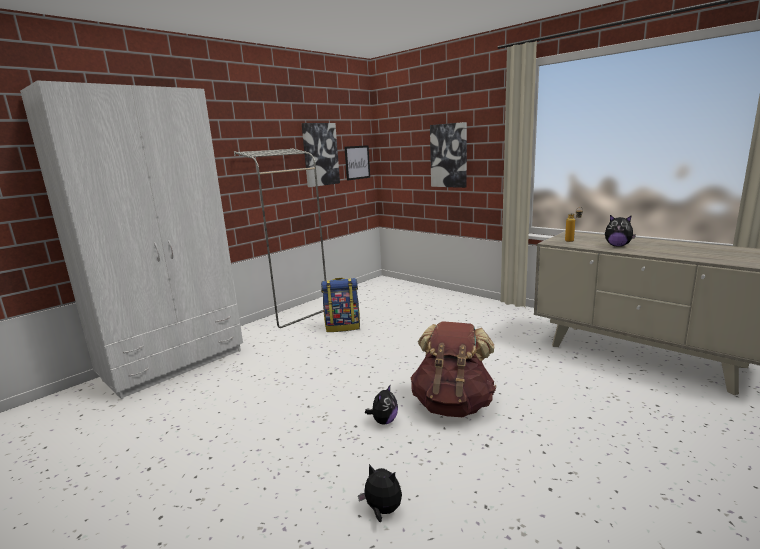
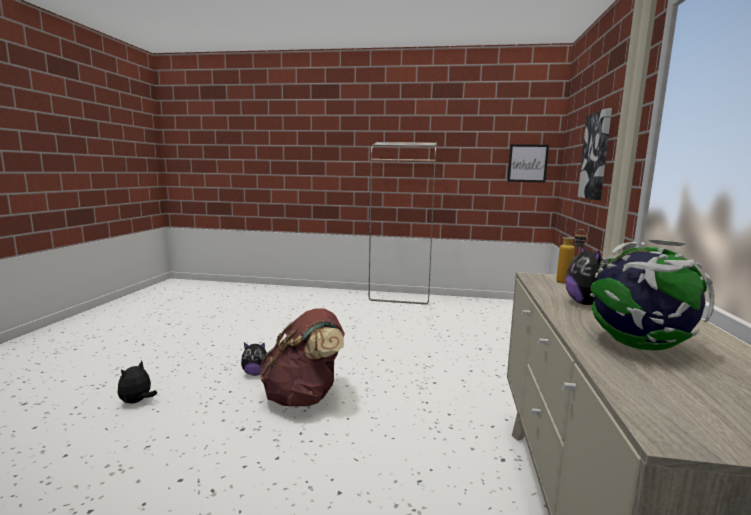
camera: 55 degrees right, 5 degrees down
(174, 364) = (285, 292): white wardrobe -> none
(320, 154) = (474, 150): picture -> none
(343, 327) = (402, 318): backpack -> none
(382, 511) = (137, 402): plush toy -> plush toy turned 150 degrees counterclockwise
(688, 252) = (639, 347): none -> globe

